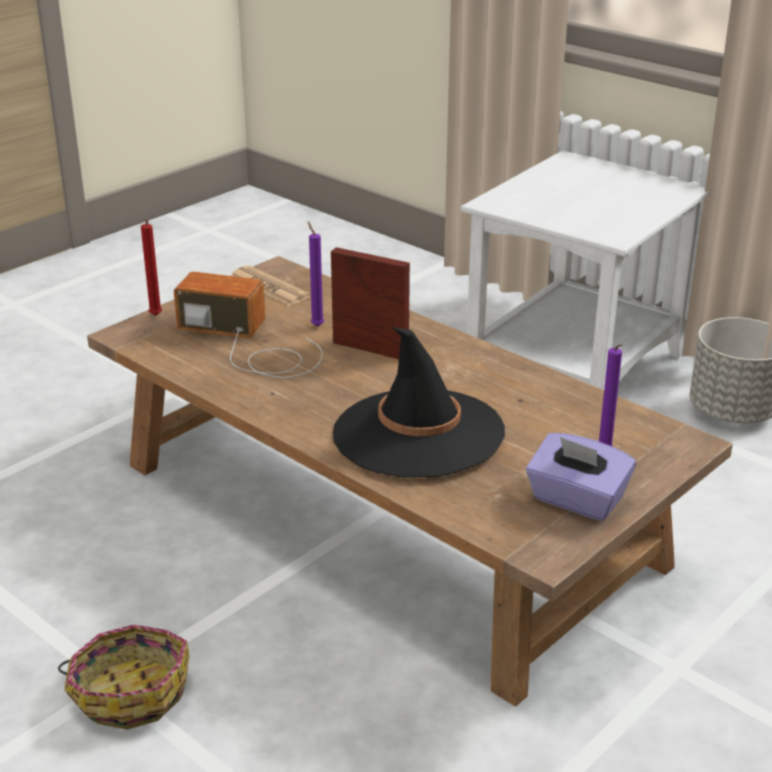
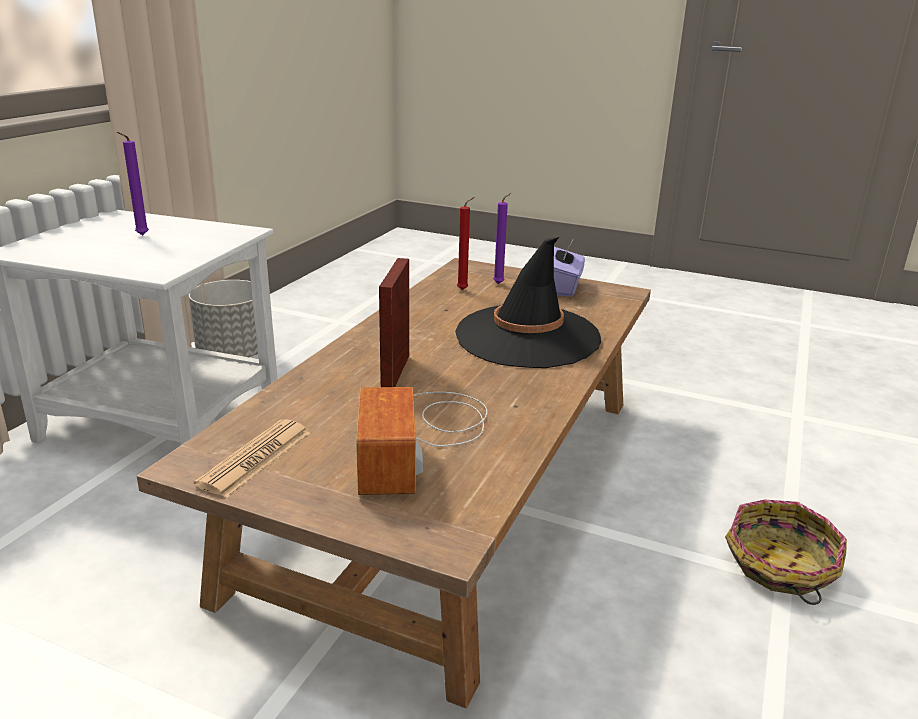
camera: 110 degrees left, 5 degrees down
(155, 316) = (380, 530): red candle -> red candle (464, 290)
(316, 325) = (355, 408): purple candle -> purple candle (140, 236)

